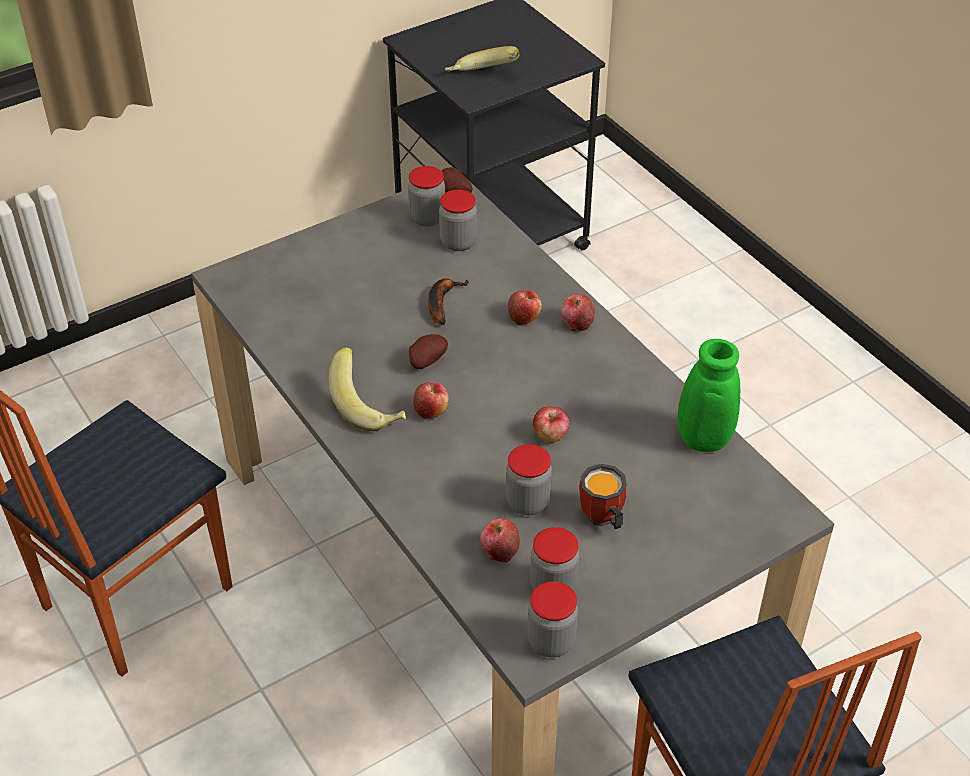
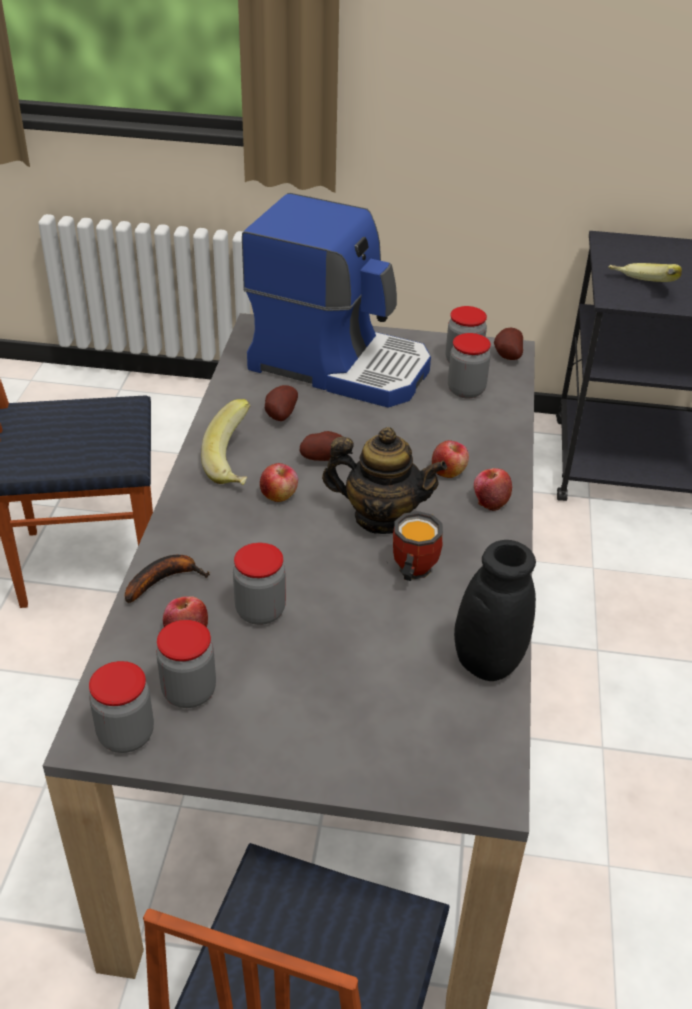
camera: 40 degrees right, 5 degrees down
(337, 274) = (340, 364): none -> coffee machine
(348, 346) = (279, 415): none -> potato
(442, 302) = (394, 424): banana -> banana (164, 580)
(522, 382) = (381, 517): none -> teapot
(550, 435) = (350, 572): apple -> none
(601, 519) = (303, 667): mug -> mug (410, 571)
(700, 441) = (481, 663): green vase -> black vase

